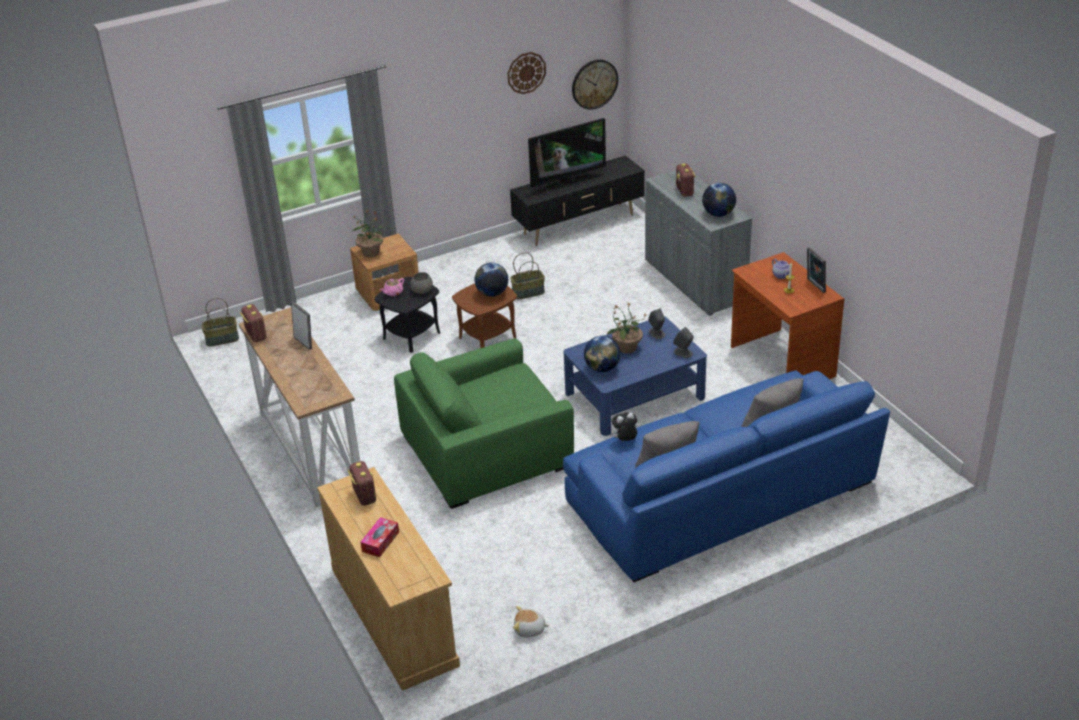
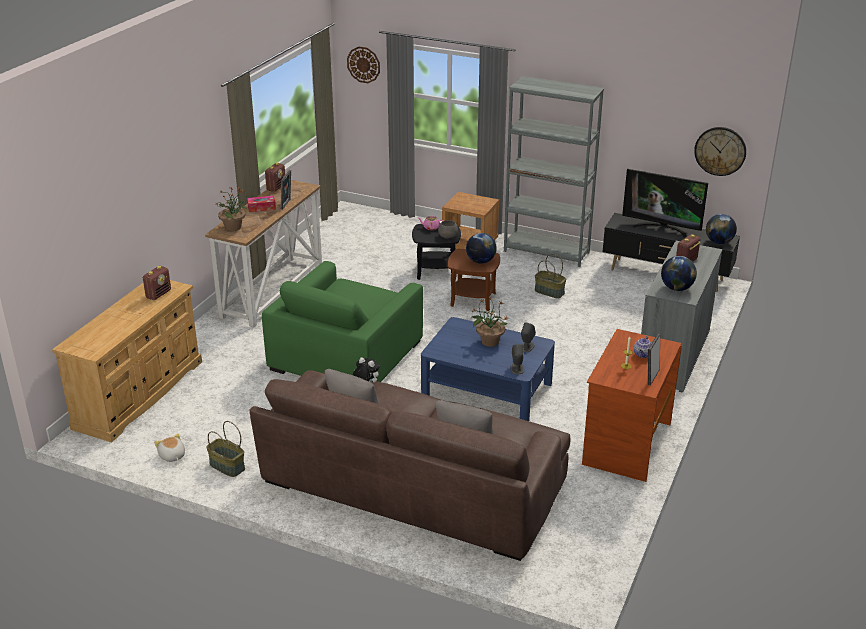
camera: 50 degrees right, 5 degrees down
(222, 340) = (346, 213): basket -> basket (226, 466)
(371, 252) = (462, 200): potted plant -> potted plant (233, 227)
(380, 542) = (115, 319): tissue box -> tissue box (261, 208)
(462, 262) = (546, 252): none -> grey bookcase
(487, 450) = (346, 354): green armchair -> green armchair turned 90 degrees counterclockwise
(526, 72) = (651, 111): wall clock -> wall clock (363, 64)
(602, 368) = (450, 341): globe -> globe (719, 242)
(721, 494) = (413, 482): blue sofa -> brown sofa

